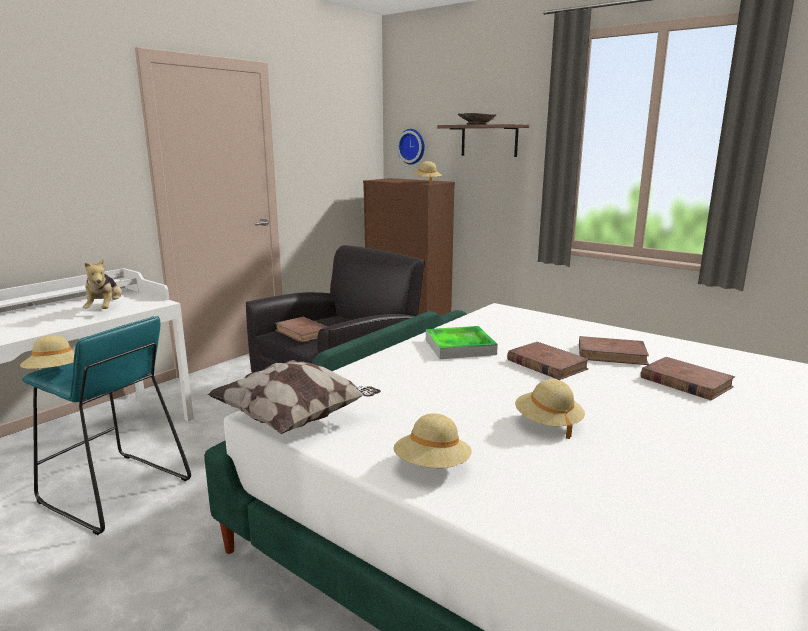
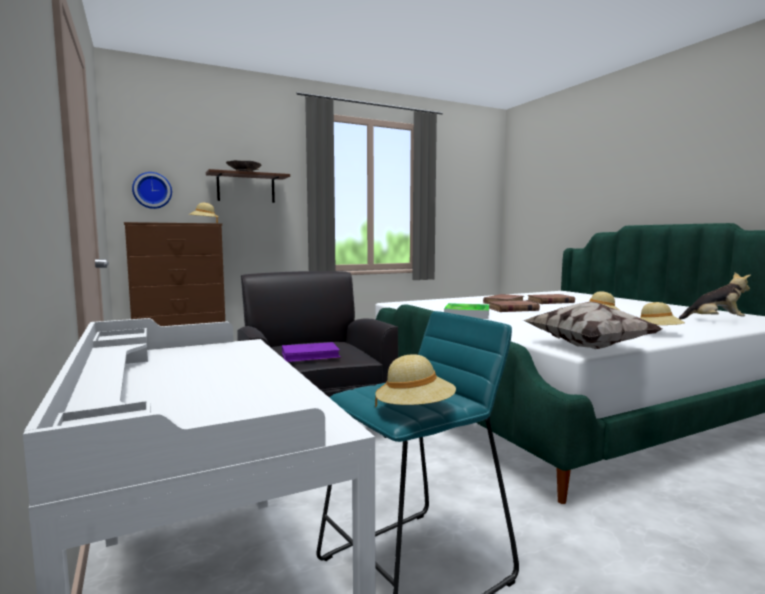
camera: 65 degrees left, 10 degrees down
(106, 309) = (224, 361): plush toy -> plush toy (715, 321)
(303, 332) = (310, 355): brown book -> purple book

